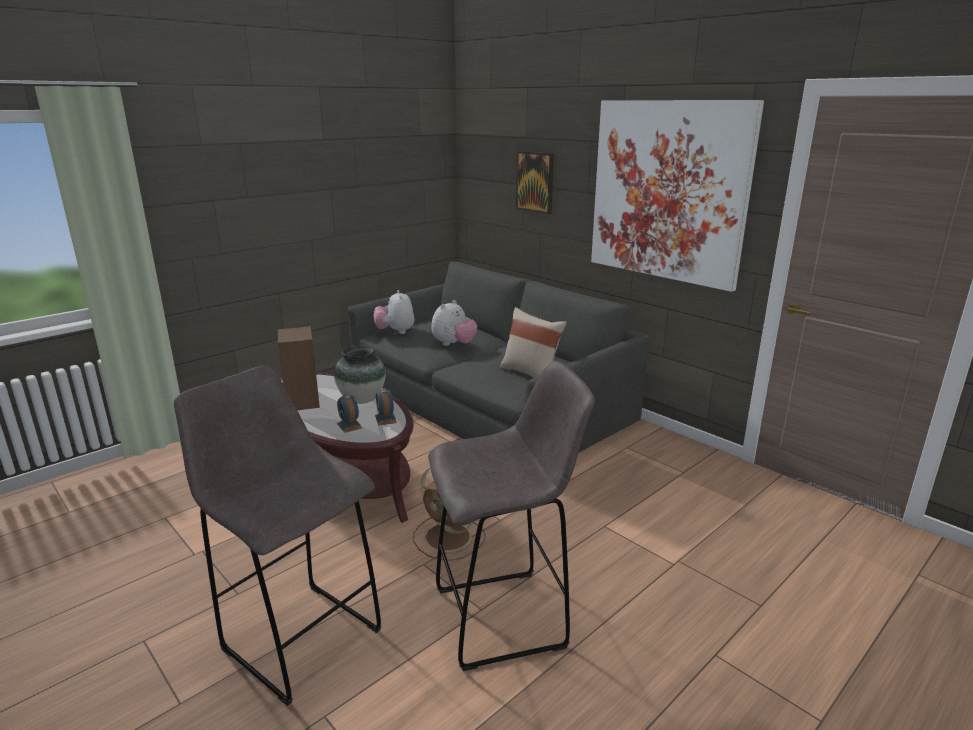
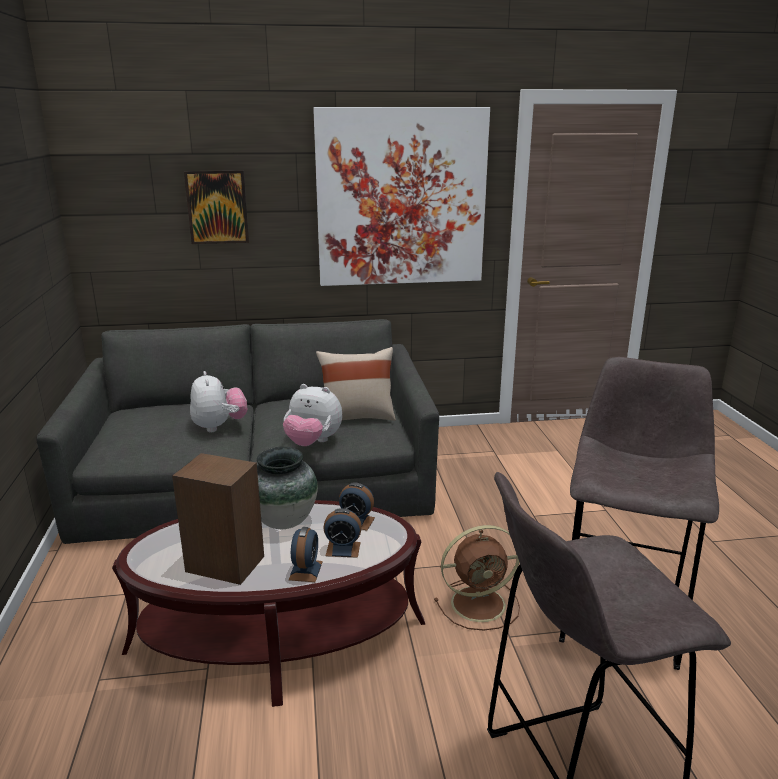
camera: 55 degrees left, 0 degrees up
(315, 423) = (305, 570): none -> alarm clock
(395, 332) = (118, 444): plush toy -> plush toy (313, 443)

